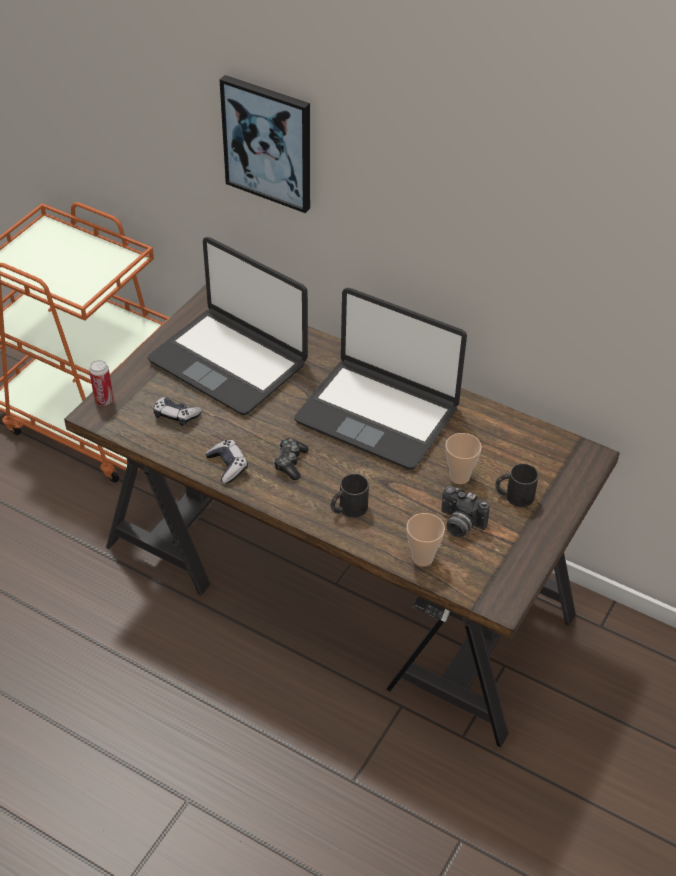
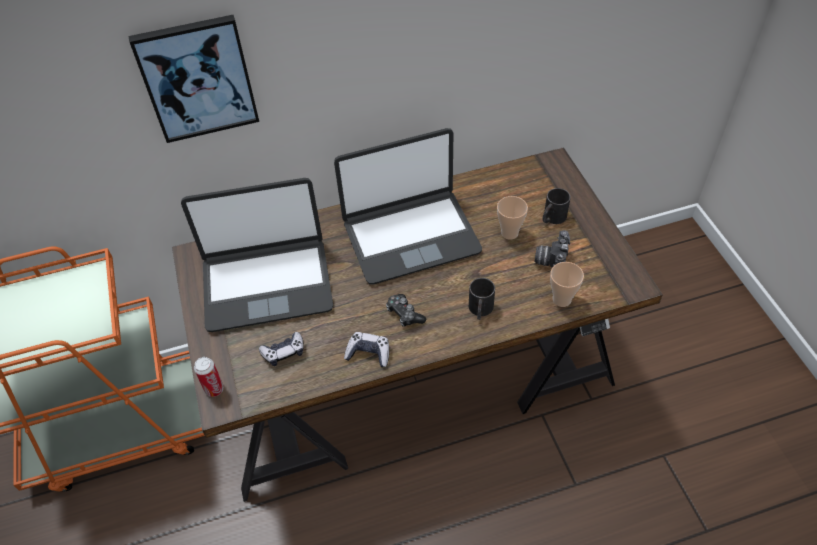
camera: 45 degrees left, 5 degrees up
(459, 524) = (550, 261): camera -> camera turned 120 degrees clockwise

